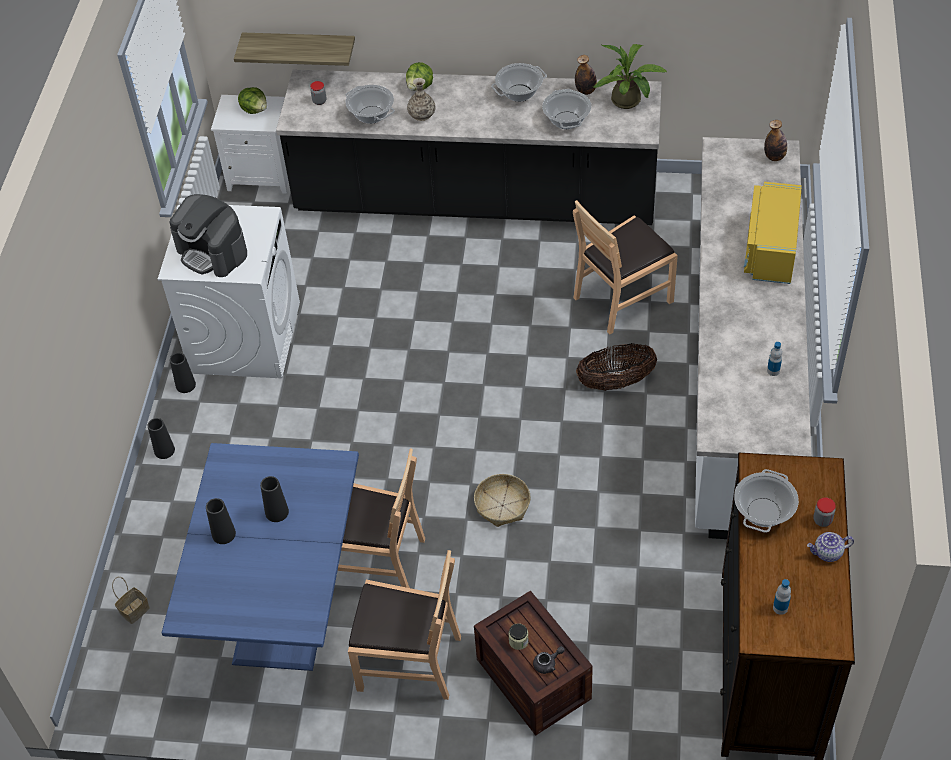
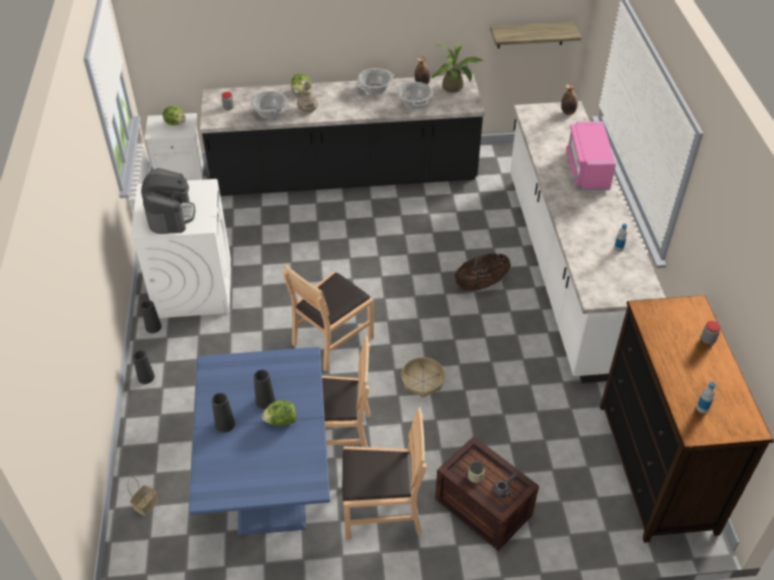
camera: 15 degrees left, 5 degrees down
(212, 252) = (170, 215): coffee machine -> coffee machine turned 120 degrees counterclockwise
(289, 540) = (281, 421): none -> lettuce
(300, 47) = (208, 71): shelf -> shelf (530, 35)
(622, 298) = (468, 228): brown chair -> brown chair (332, 339)
(763, 512) = (662, 340): cooking pot -> none
(771, 249) = (587, 170): yellow microwave -> pink microwave
(827, 553) = (721, 363): teapot -> none

